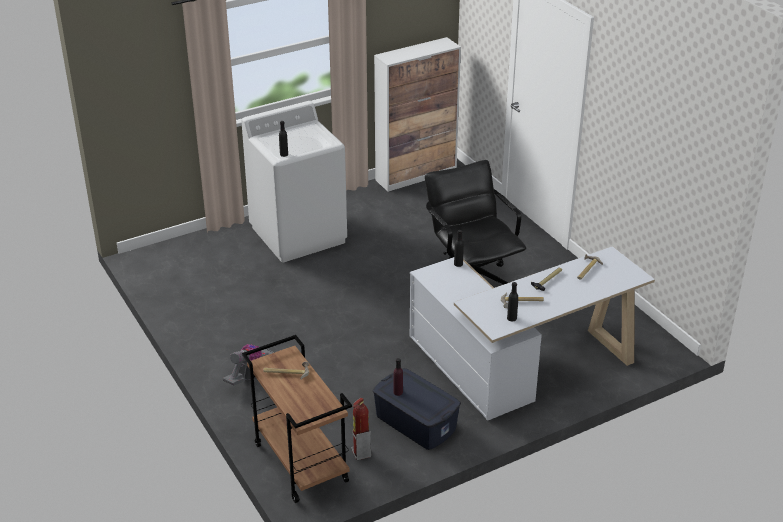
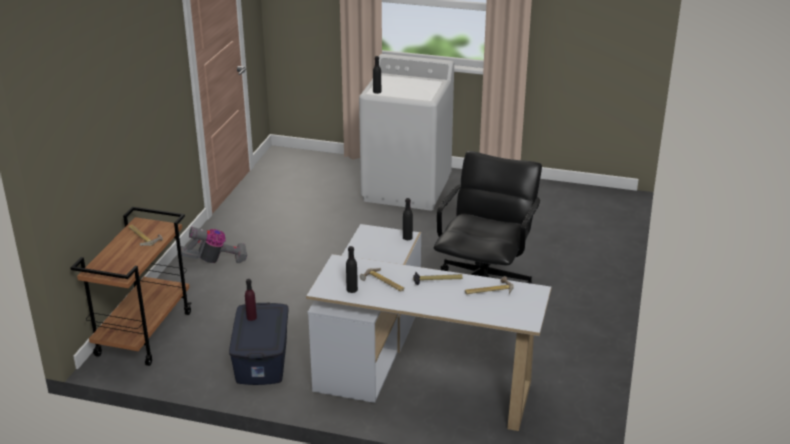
camera: 45 degrees right, 5 degrees down
(361, 453) = (190, 354): fire extinguisher -> none
(416, 175) = (574, 190): cabinet -> none

